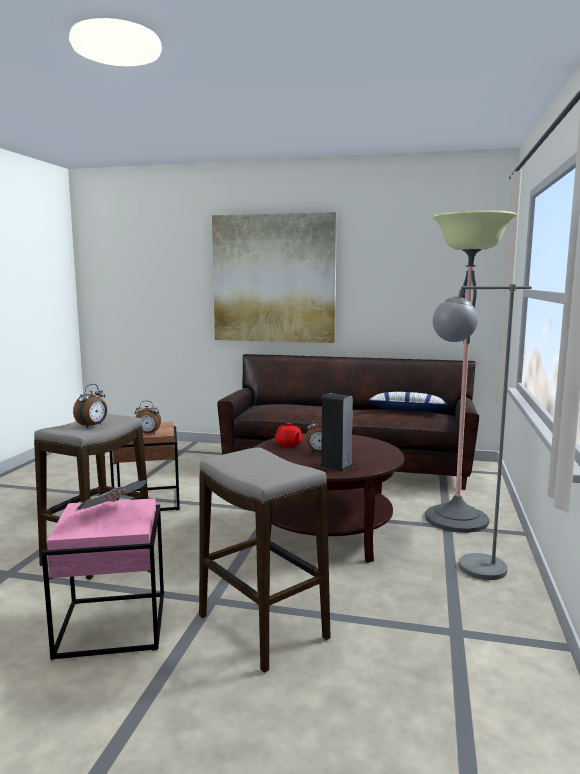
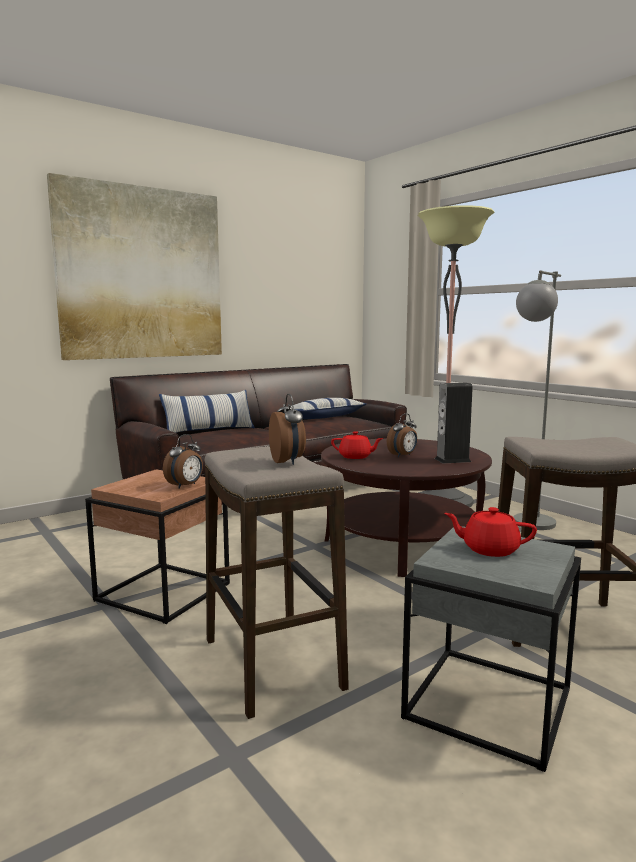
camera: 50 degrees left, 0 degrees up
(112, 514) = (489, 549): newspaper -> red teapot
(113, 625) = (490, 704): pink side table -> grey side table
(294, 404) = (209, 430): none -> pillow

